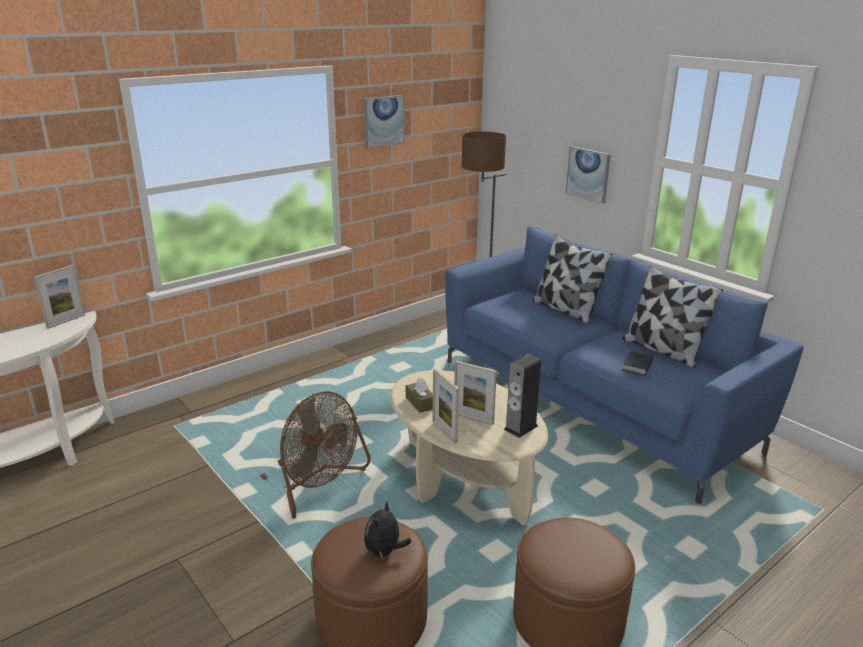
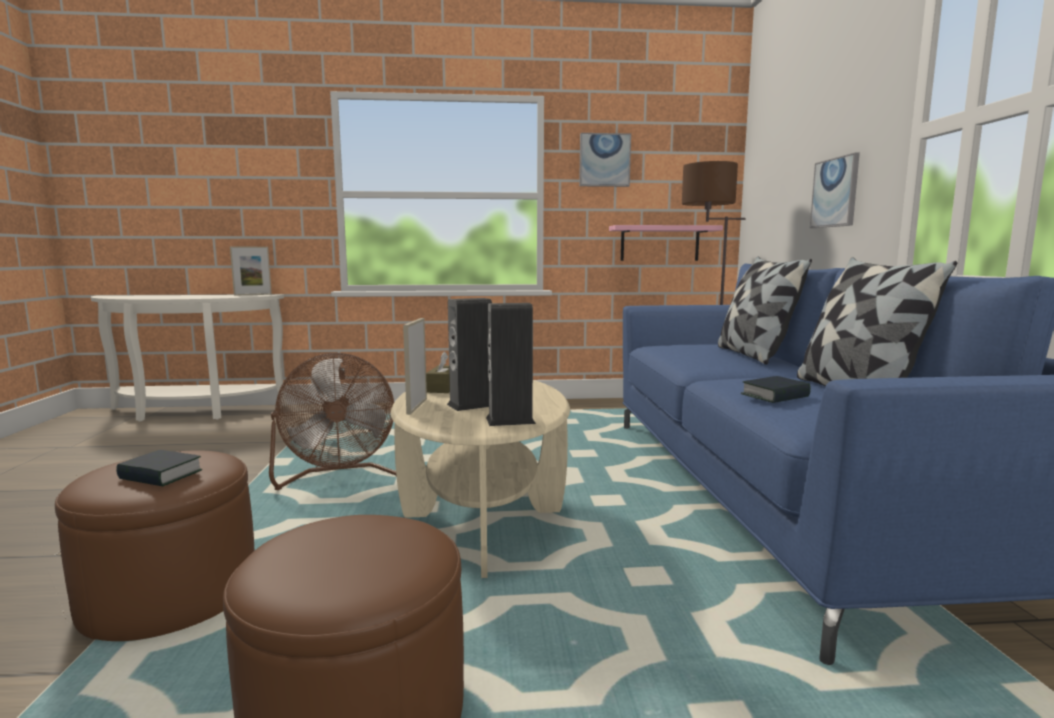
camera: 35 degrees right, 15 degrees down
(384, 551) = (160, 475): plush toy -> book
(426, 188) = (659, 243): none -> pink shelf
(473, 418) = (471, 405): picture frame -> speaker

